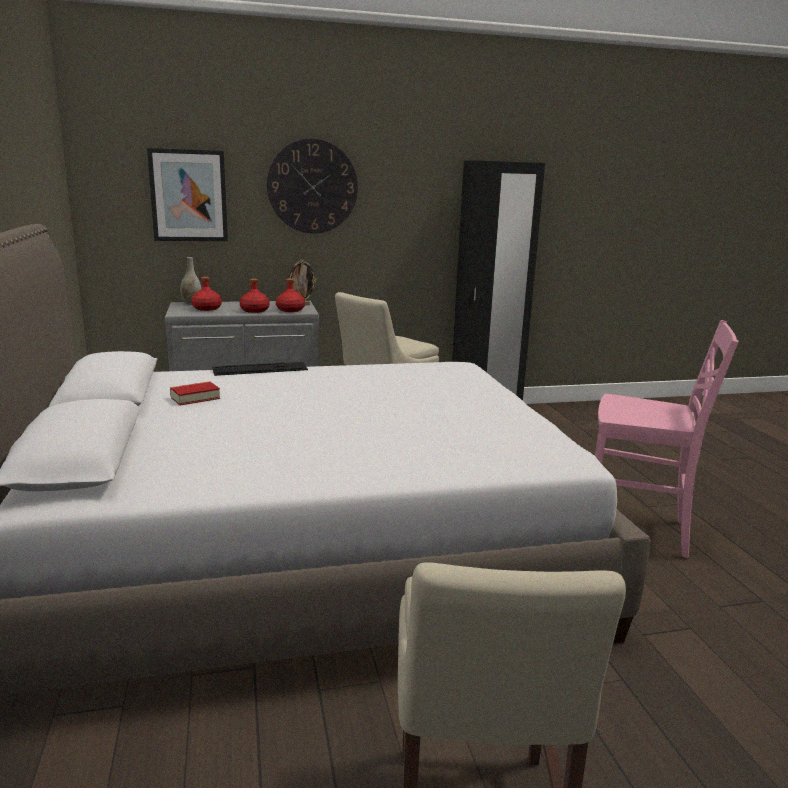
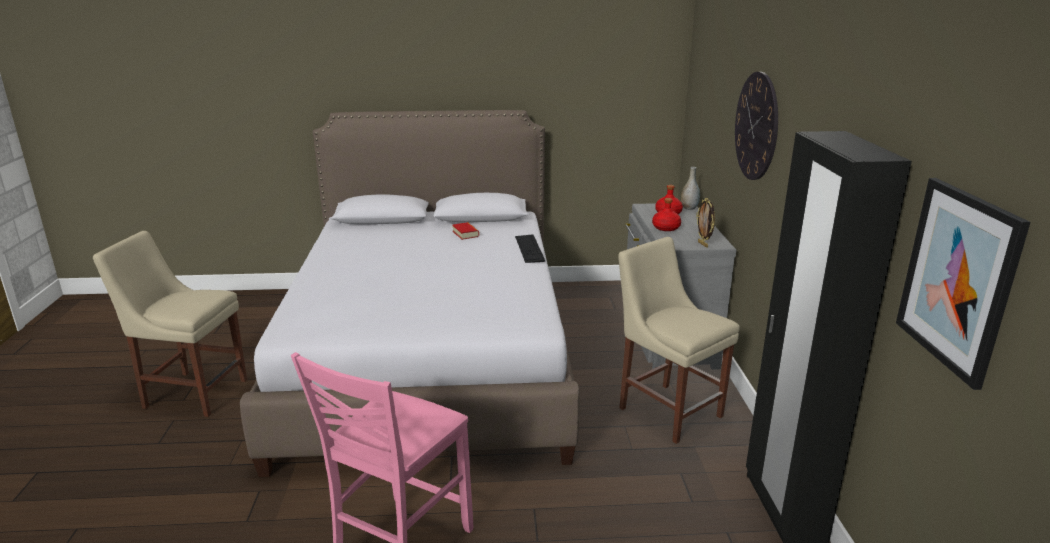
camera: 100 degrees right, 5 degrees up
(188, 195) = (713, 112): picture -> picture (958, 279)
(290, 310) = (675, 240): red bottle -> none

